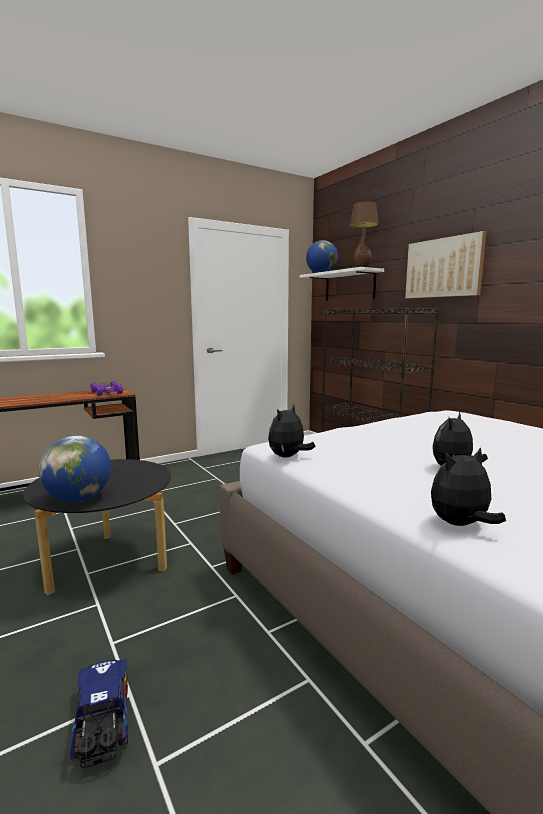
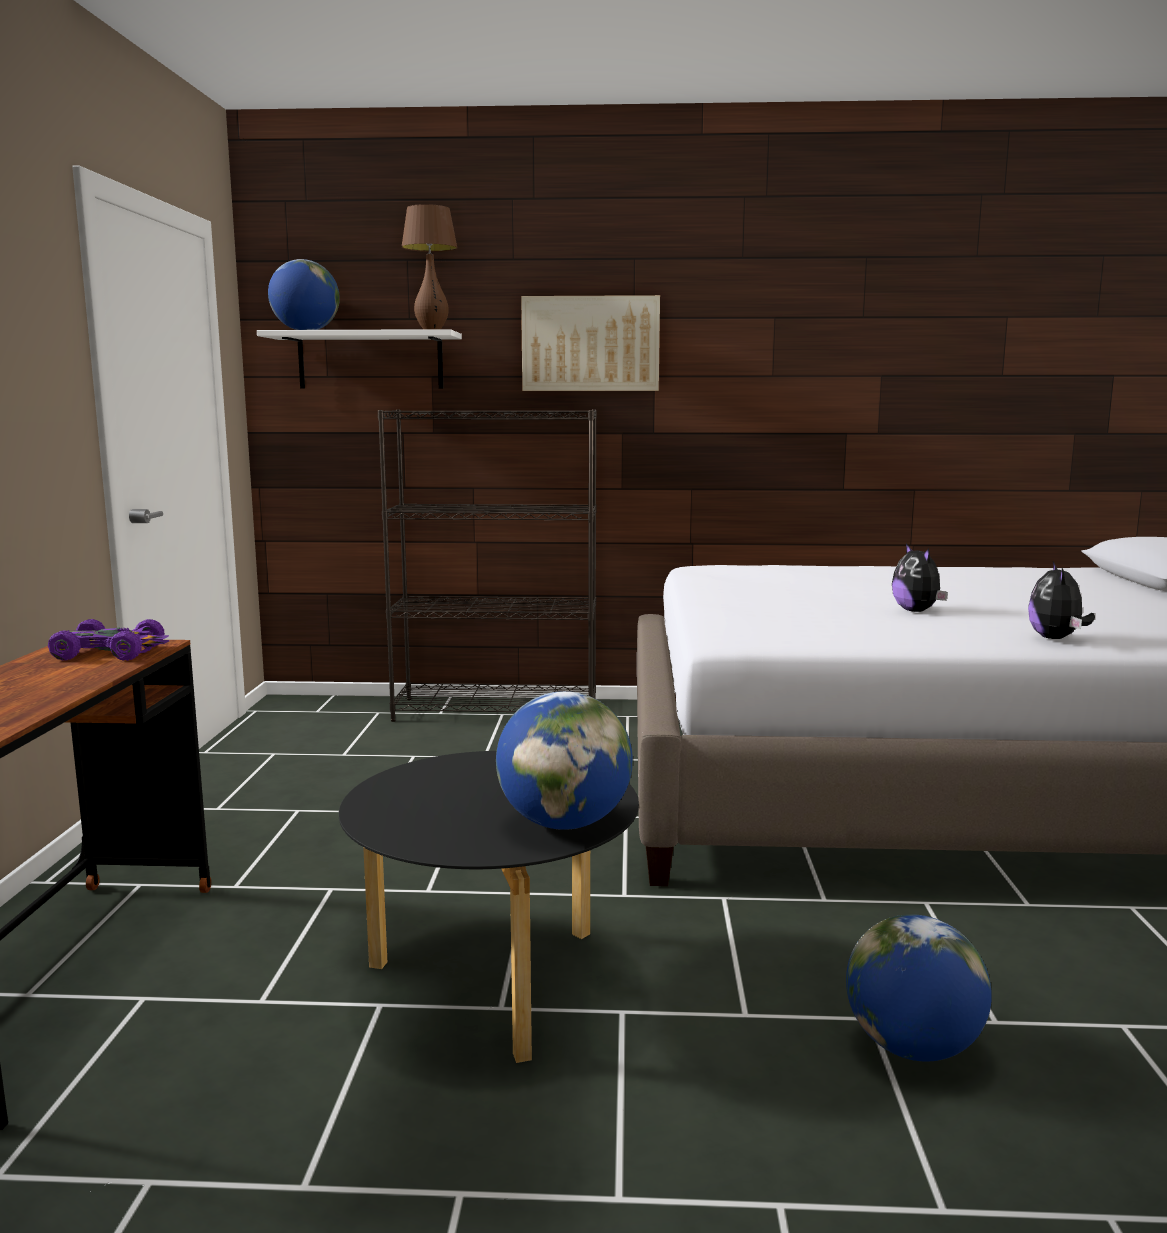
camera: 55 degrees left, 0 degrees up
(102, 725) = (913, 1047): toy truck -> globe
(288, 457) = (792, 642): plush toy -> none

